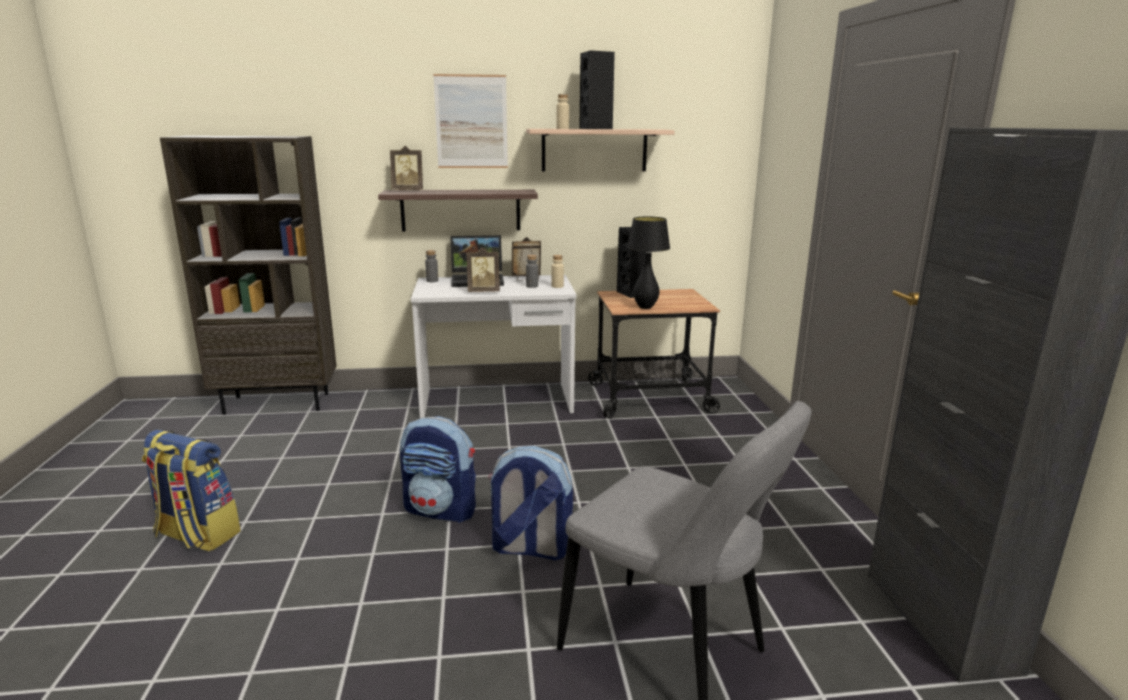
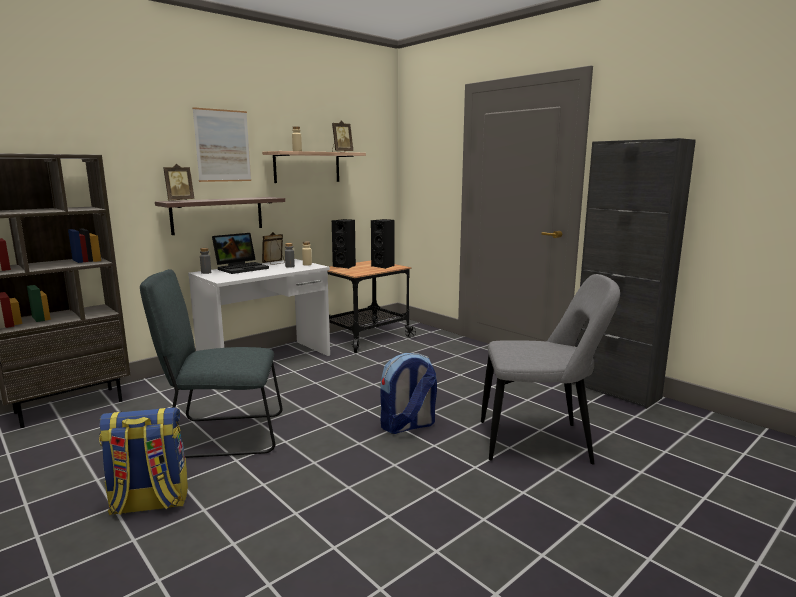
camera: 35 degrees left, 5 degrees down
(340, 483) = (222, 436): none -> grey chair
(441, 510) = (324, 426): backpack -> none
(483, 291) = (263, 273): picture frame -> picture frame (341, 152)
(596, 129) = (315, 151): black speaker -> black speaker (384, 266)
(645, 307) = (367, 271): black table lamp -> none

